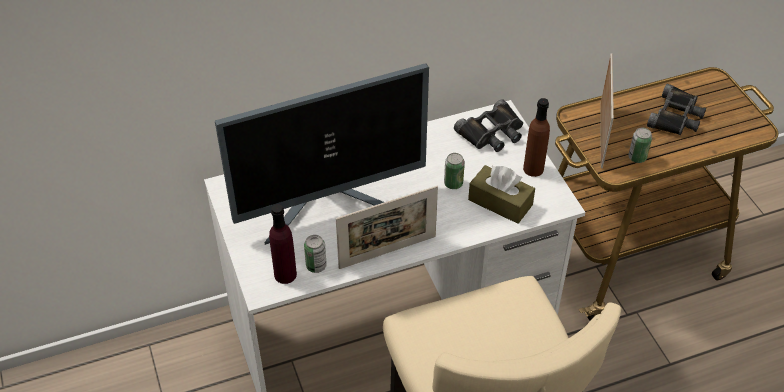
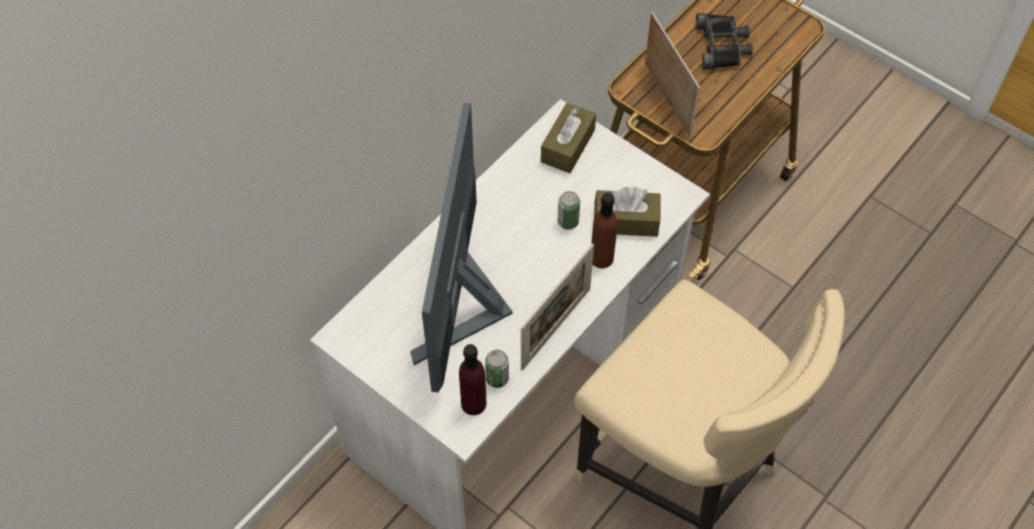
camera: 30 degrees left, 10 degrees up
(329, 206) = (463, 306): monitor -> monitor turned 150 degrees clockwise
(492, 133) = (568, 146): black binoculars -> brown tissue box
(533, 169) = (633, 169): brown bottle -> brown bottle (601, 258)
(637, 157) = (714, 109): can -> none

